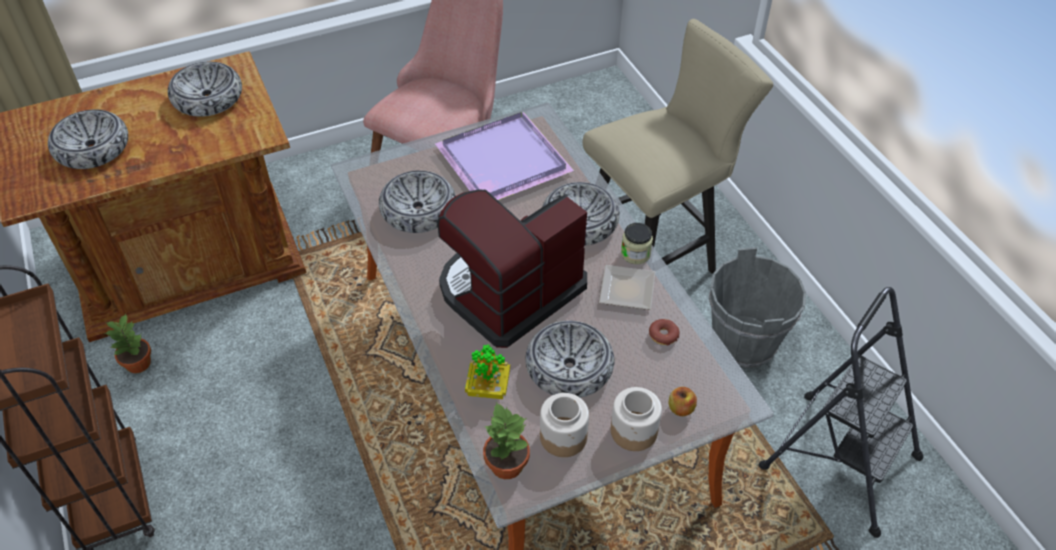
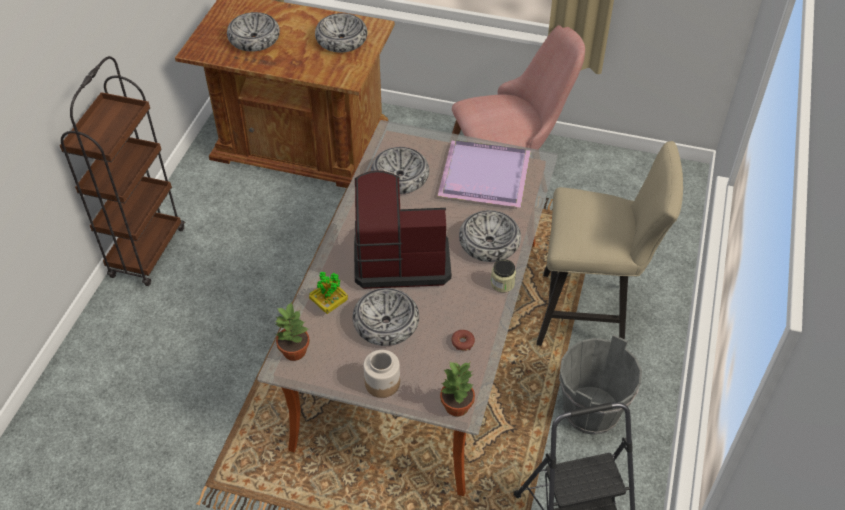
camera: 40 degrees right, 0 degrees up
(139, 364) = (222, 188): potted plant -> potted plant (457, 406)
(563, 436) = (340, 358): jar -> none
(629, 288) = (473, 302): plate -> none
(681, 409) = (424, 390): apple -> none

